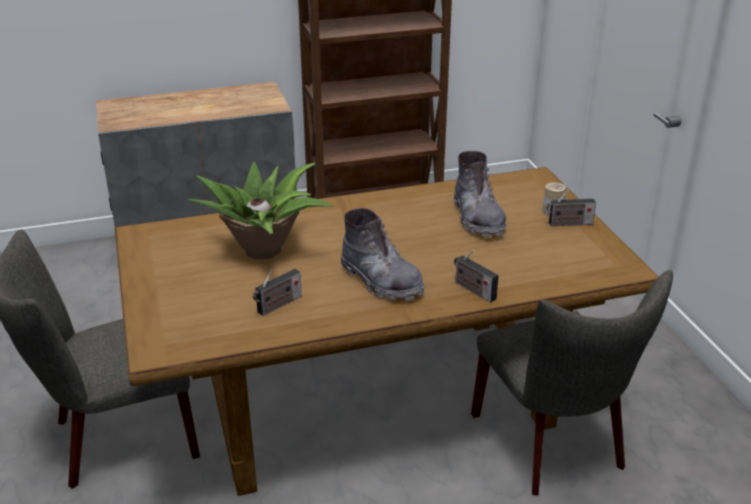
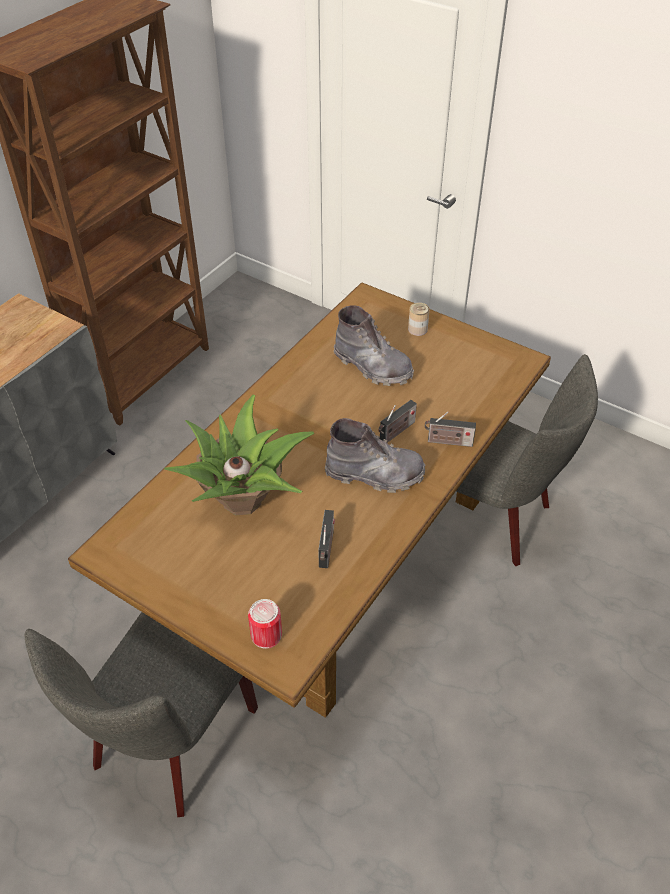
camera: 40 degrees left, 15 degrees up
(166, 329) = (266, 635): none -> can
(568, 224) = (441, 336): radio -> radio (396, 432)

